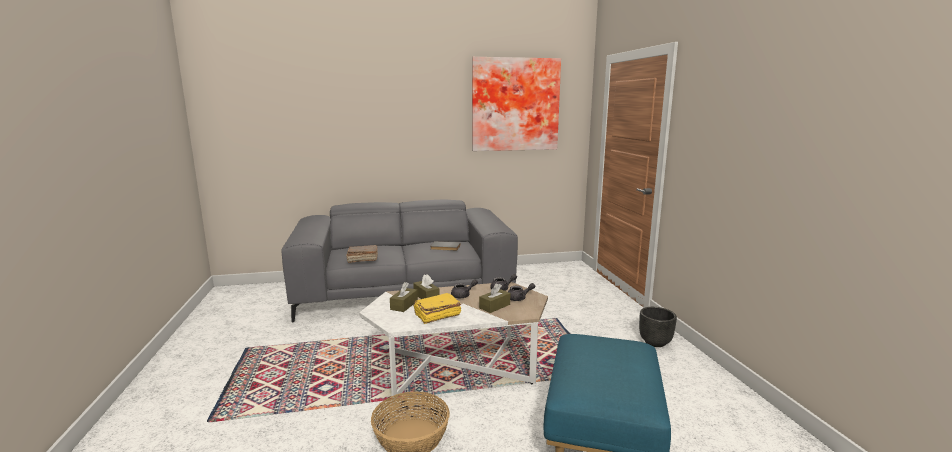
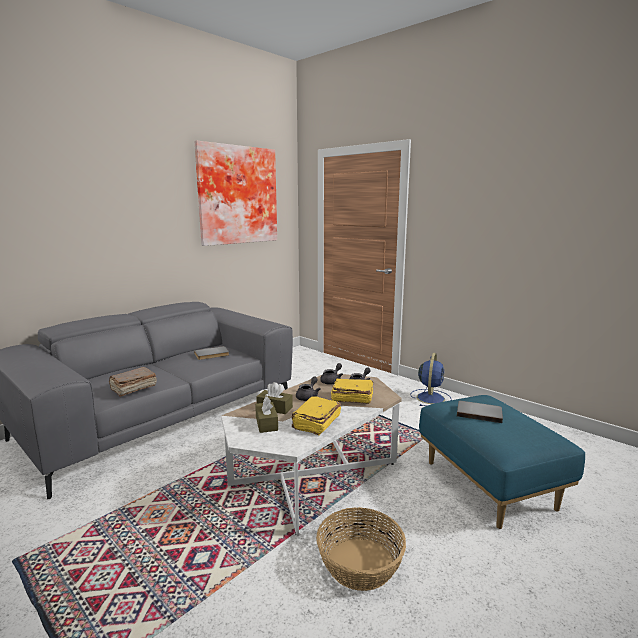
camera: 35 degrees left, 0 degrees up
(494, 306) = (351, 398): brown tissue box -> yellow book
(598, 353) = (479, 413): none -> grey book
(655, 342) = (430, 397): black planter -> blue fan

